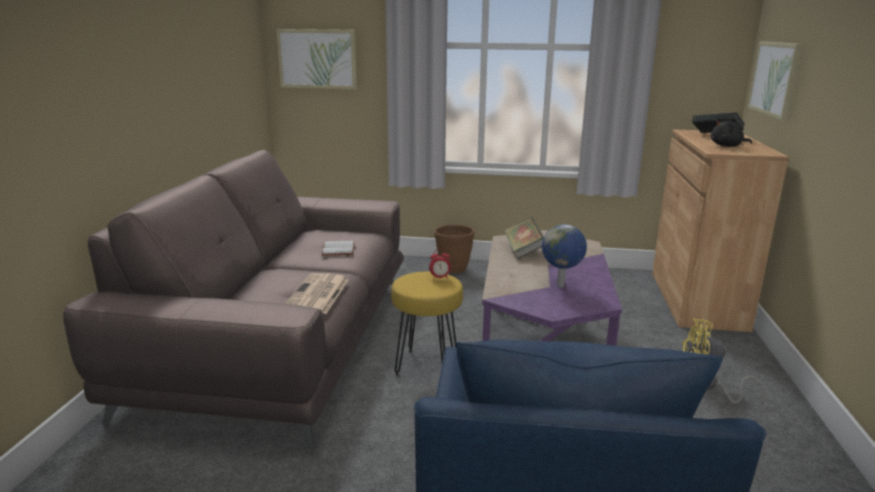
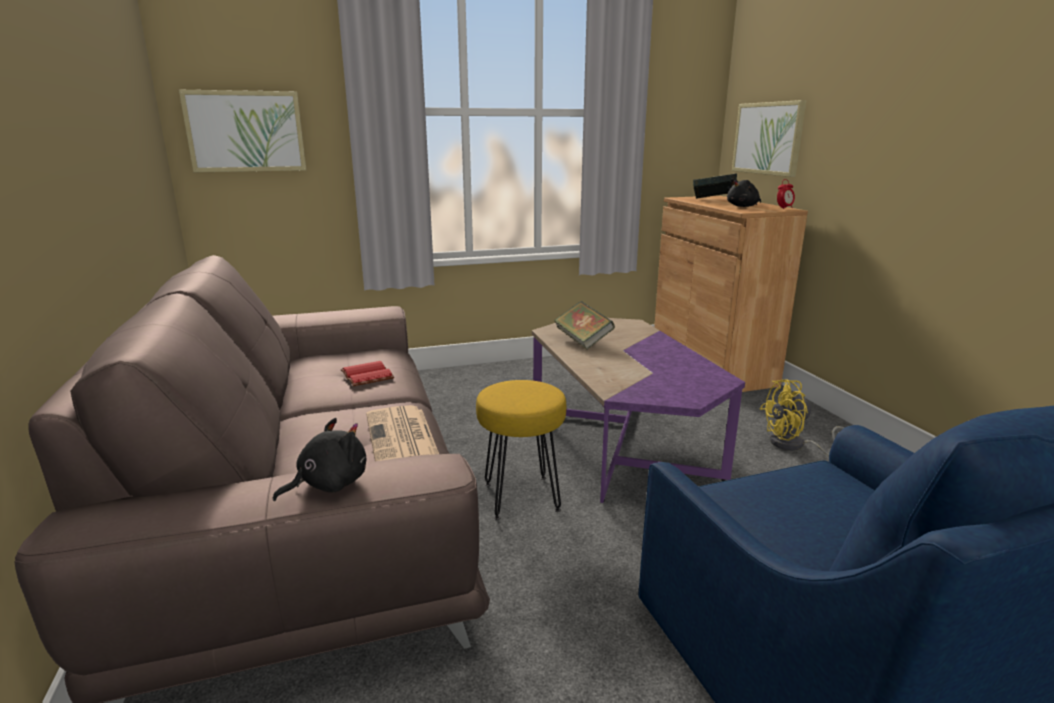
camera: 25 degrees left, 0 degrees up
(225, 308) = (328, 484): none -> black plush toy
(337, 250) = (365, 375): white book -> red book
(440, 278) = (530, 386): alarm clock -> alarm clock (784, 208)
(453, 269) = (456, 380): brown planter -> none
(561, 286) = (663, 369): globe -> none

